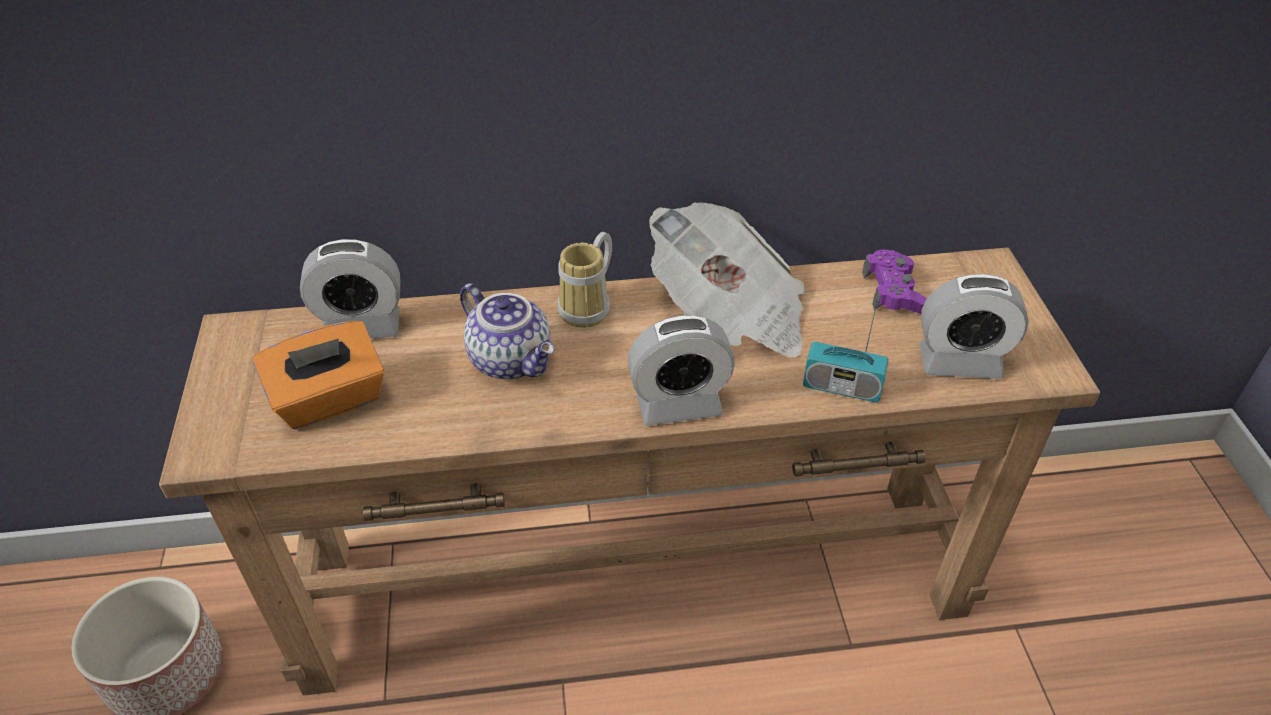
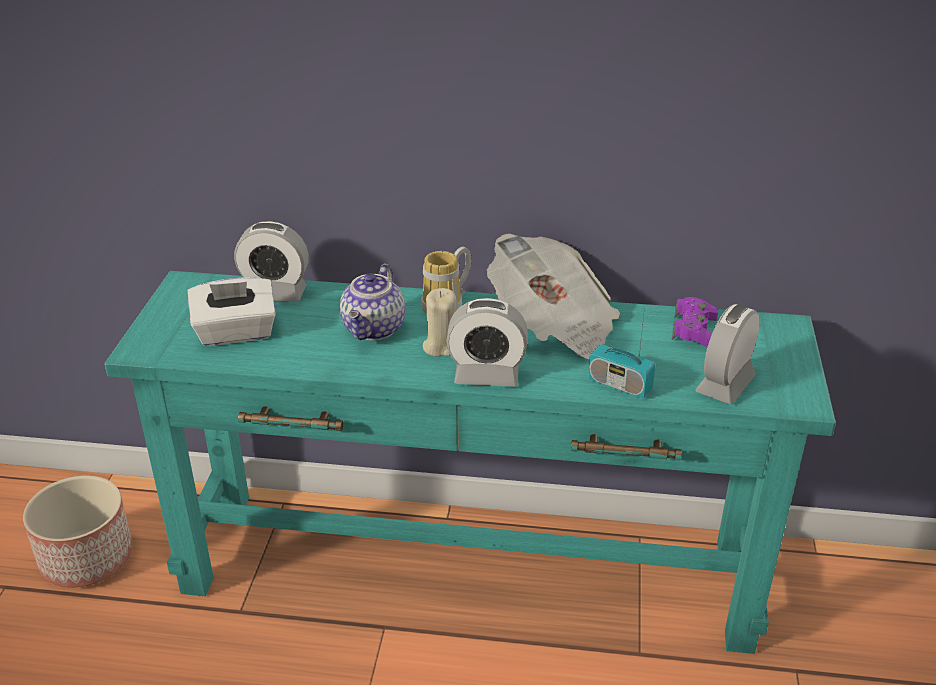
camera: 15 degrees right, 10 degrees down
(330, 400) = (236, 333): orange tissue box -> white tissue box
(512, 360) = (375, 329): teapot -> teapot turned 45 degrees clockwise
(605, 370) = (441, 346): none -> beige candle
(635, 582) = (469, 569): brown console table -> turquoise console table
(960, 362) = (725, 384): alarm clock -> alarm clock turned 105 degrees clockwise

